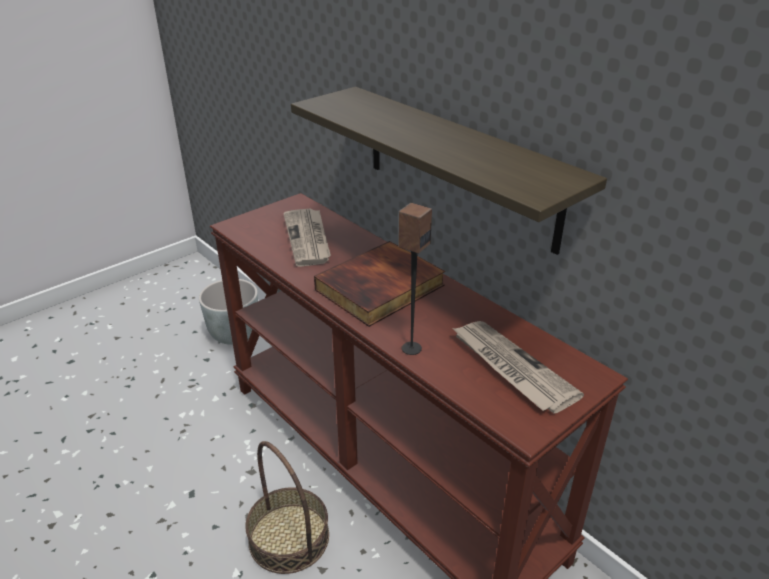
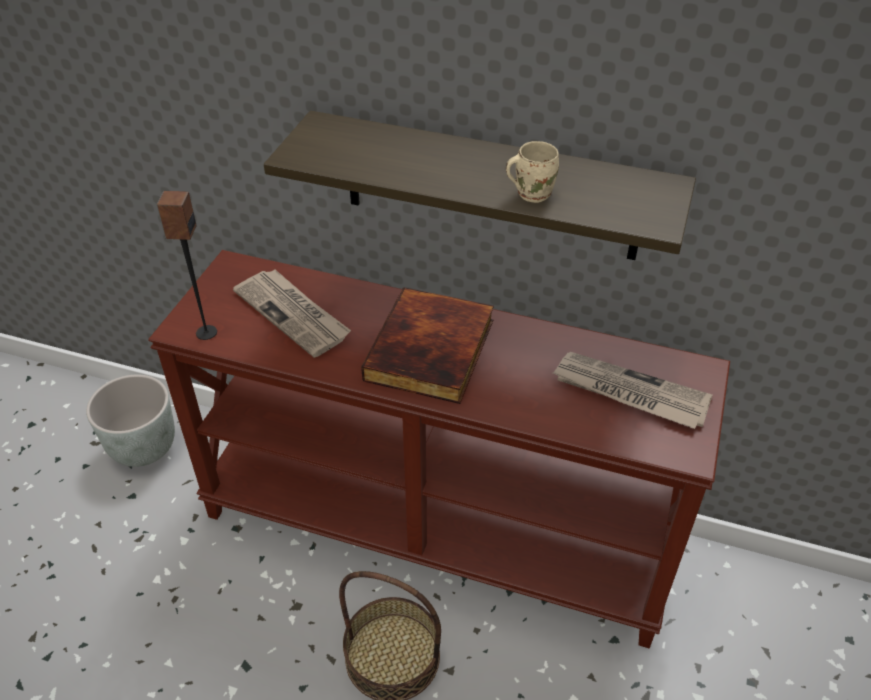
camera: 30 degrees left, 10 degrees up
(411, 348) = (522, 411): speaker -> speaker (206, 332)
(453, 155) = (531, 192): none -> beige mug

